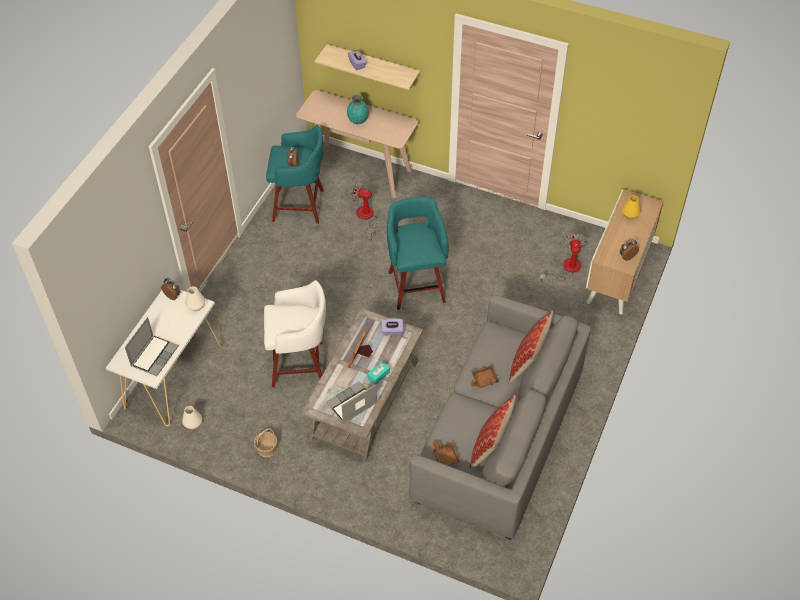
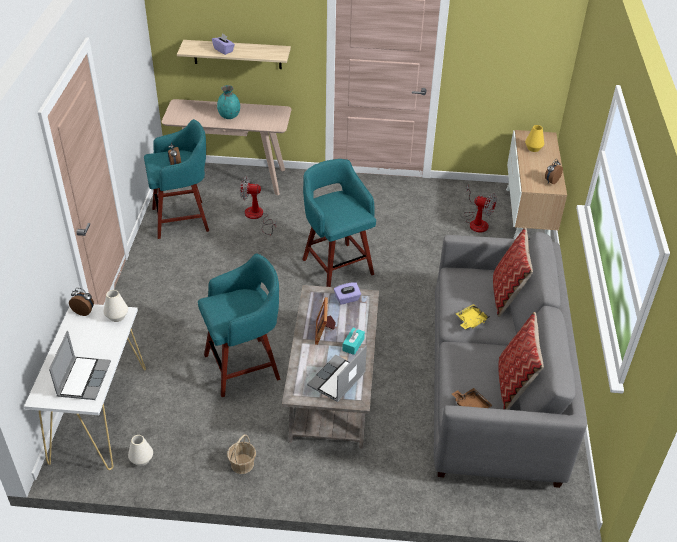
camera: 20 degrees left, 10 degrees down
(300, 364) = (244, 366): white stool -> turquoise stool
(483, 380) = (471, 321): brown tray -> yellow tray
(566, 269) = (476, 221): fan -> fan turned 135 degrees clockwise

